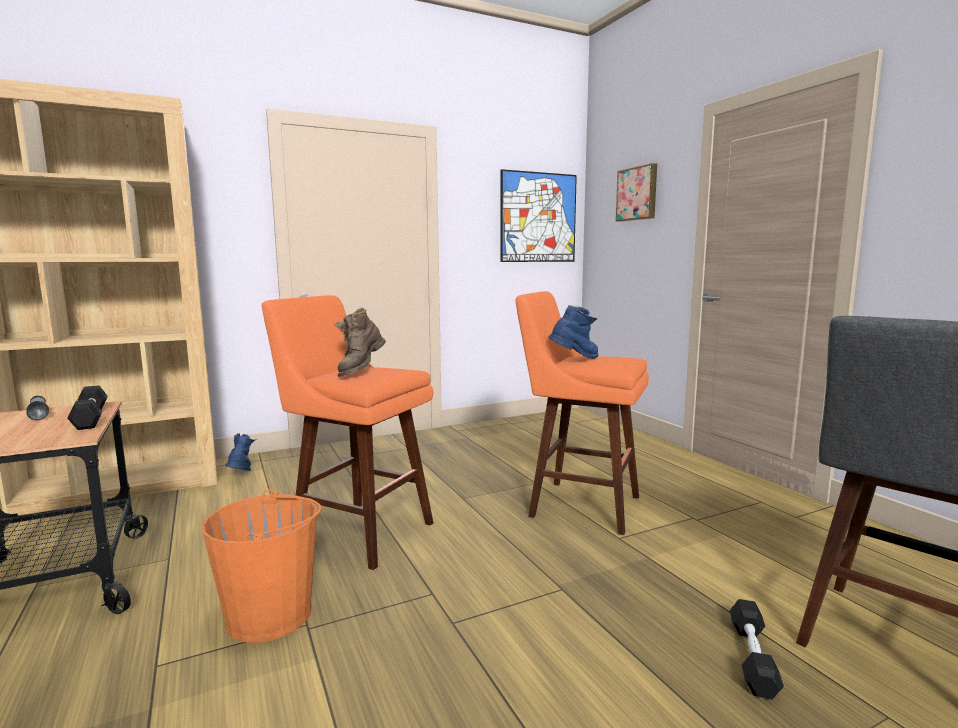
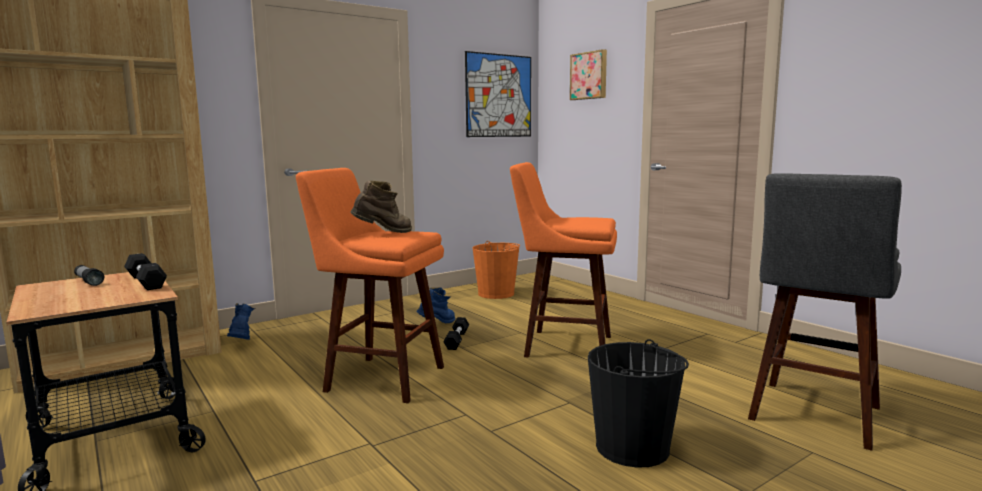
camera: 10 degrees left, 0 degrees up
(270, 615) = (334, 440): orange bucket -> orange bucket (496, 294)
(360, 371) = (383, 233): brown boot -> brown boot turned 135 degrees counterclockwise
(575, 360) = (559, 220): blue boot -> blue boot (438, 325)
(625, 674) = (633, 448): none -> black bucket
(752, 658) = (720, 430): black dumbbell -> black dumbbell (457, 340)

